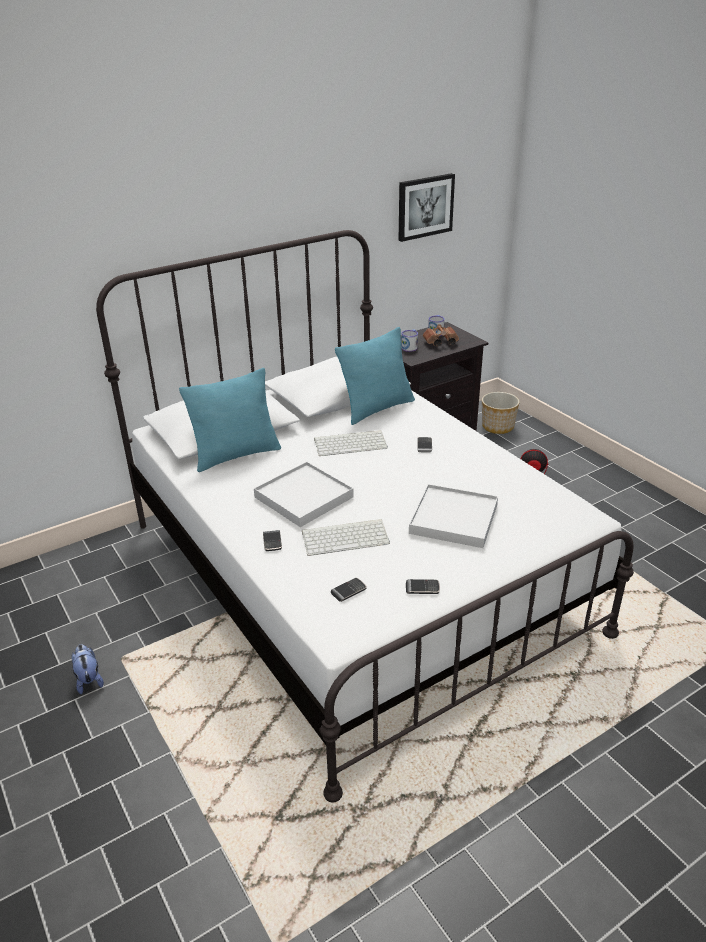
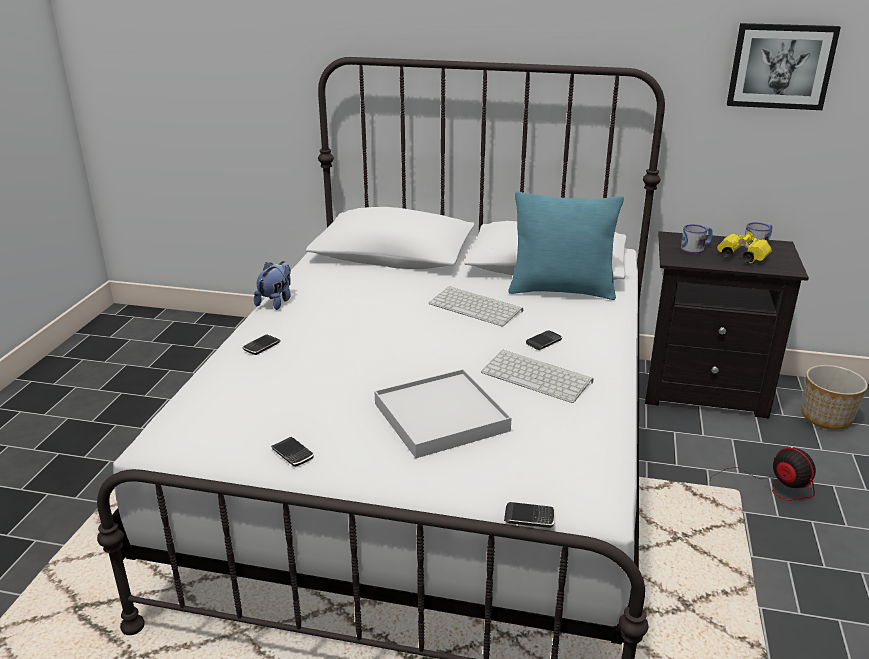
camera: 45 degrees right, 5 degrees down
(89, 679) = (142, 417): plush toy -> plush toy (276, 301)
(236, 455) = (366, 272): turquoise pillow -> none
(303, 497) = (351, 327): white tray -> none
(346, 537) = (320, 375): keyboard -> keyboard (538, 377)
(349, 591) = (236, 416): phone -> phone (529, 517)
(440, 343) = (740, 257): brown binoculars -> yellow binoculars

